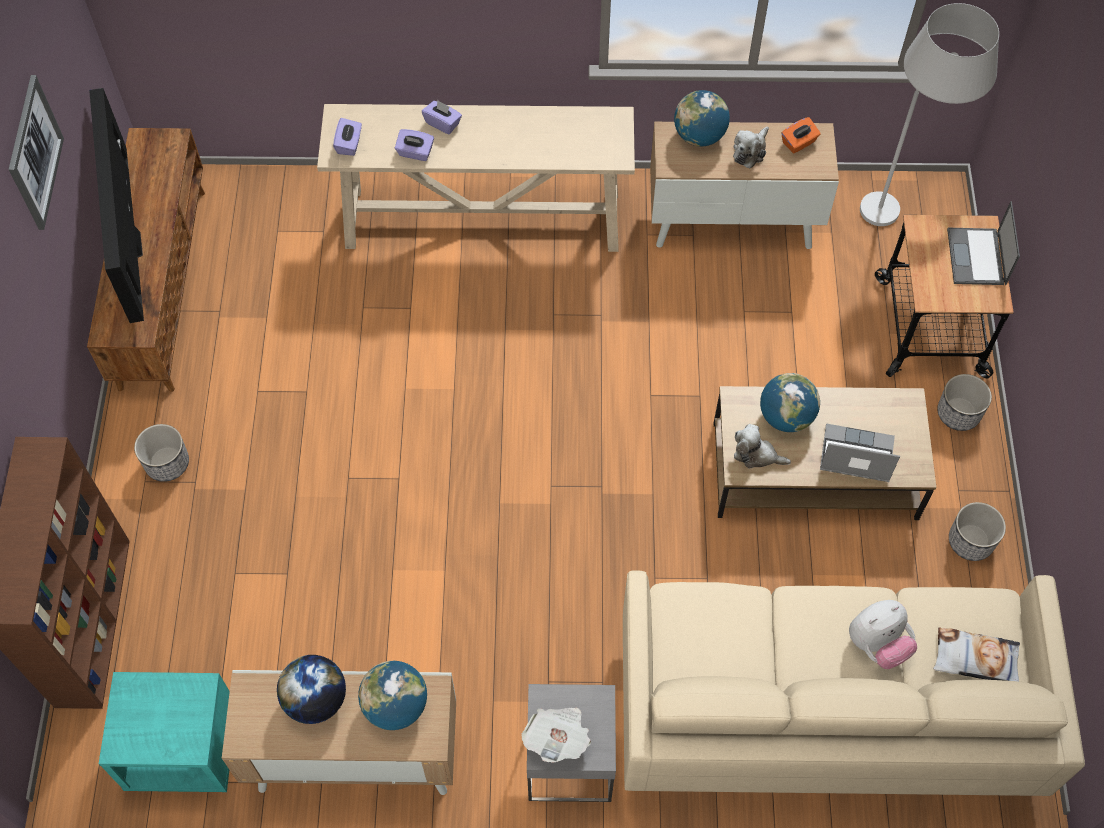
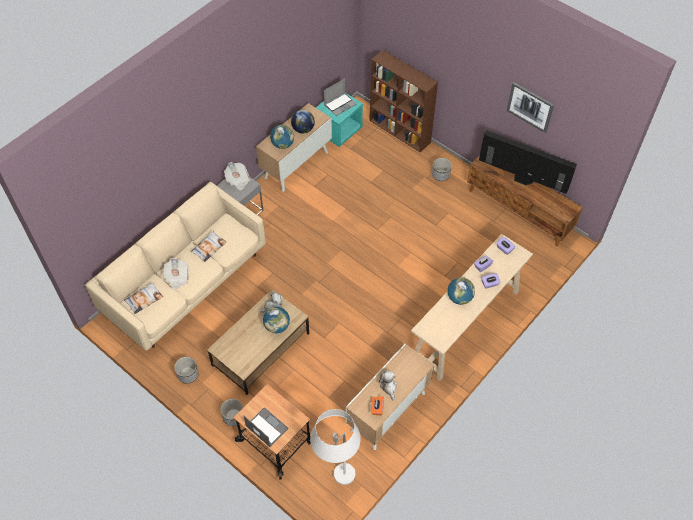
camera: 130 degrees right, 5 degrees down
(699, 136) = (412, 374): globe -> globe (459, 298)
(761, 648) = (209, 248): none -> pillow
(855, 455) = (242, 335): laptop -> laptop (340, 104)
(877, 644) = (177, 278): plush toy -> newspaper

